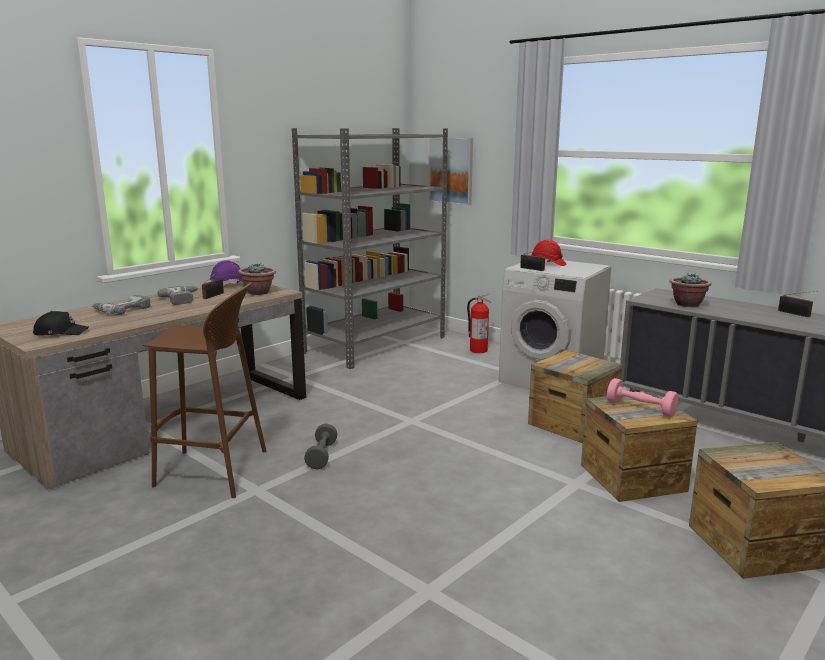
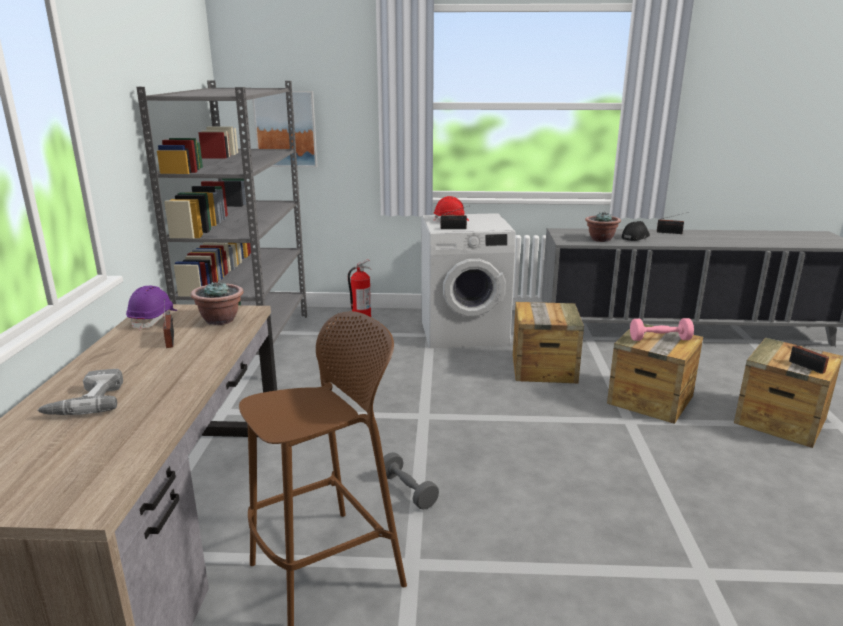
camera: 40 degrees left, 5 degrees up
(60, 332) = (80, 473): black cap -> black cap (635, 237)
(183, 299) = (140, 356): power drill -> none
(760, 476) = (808, 367): none -> radio

